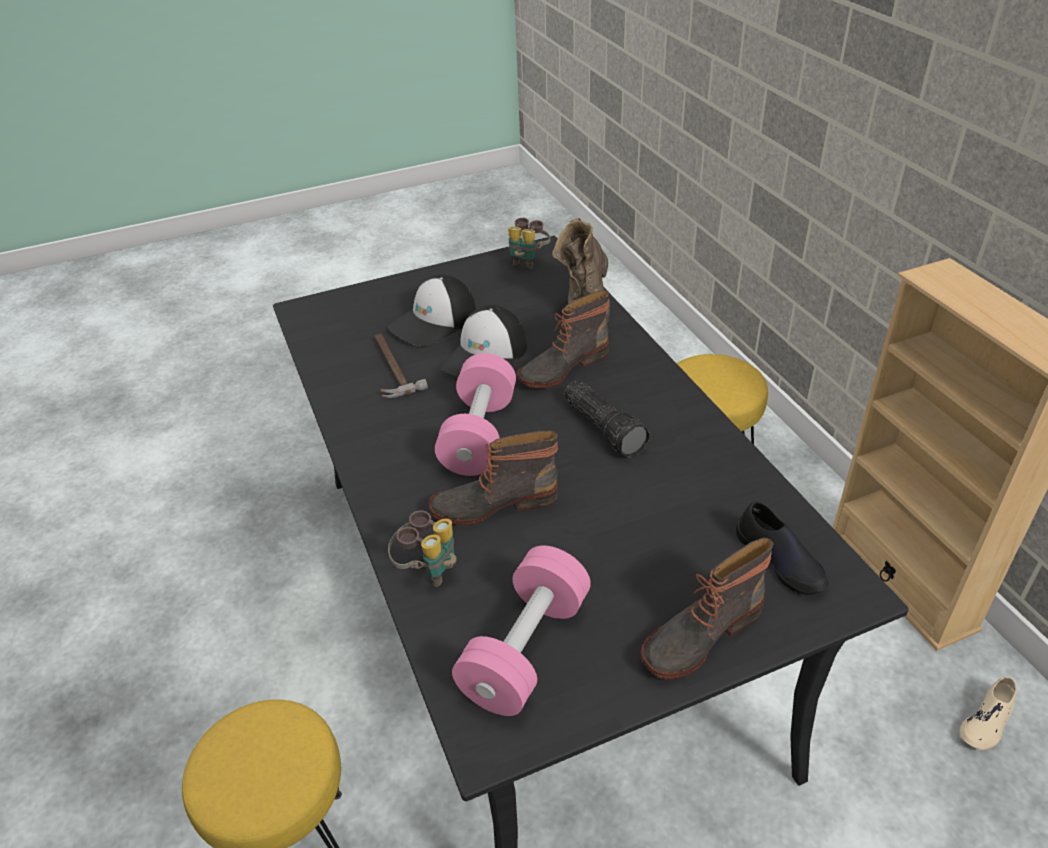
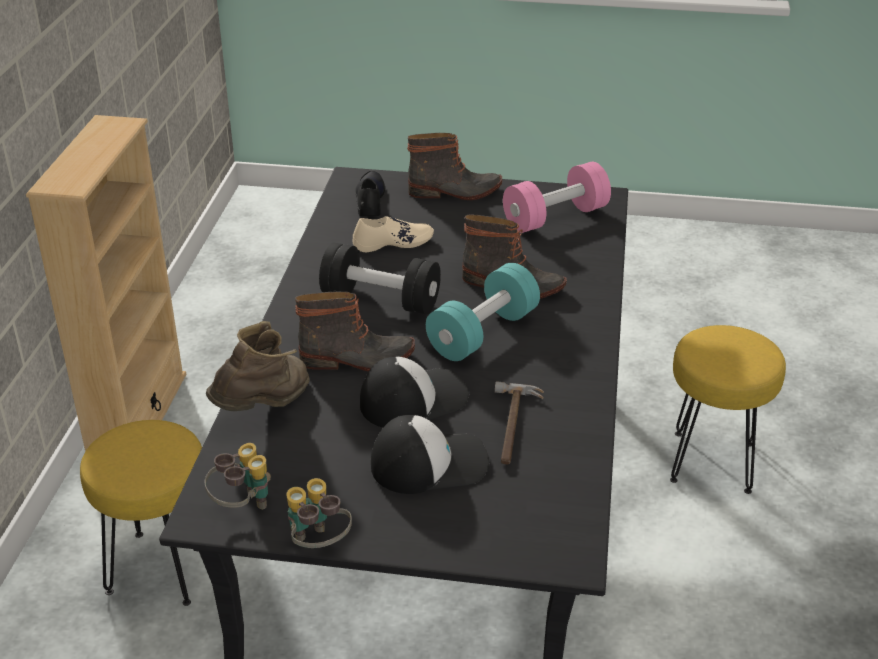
camera: 150 degrees left, 5 degrees down
(427, 569) = (587, 268): binoculars -> binoculars (318, 545)
(479, 434) = (483, 333): pink dumbbell -> turquoise dumbbell
(605, 428) = (381, 300): flashlight -> black dumbbell
(986, 721) = (215, 338): beige shoe -> beige shoe (393, 242)

